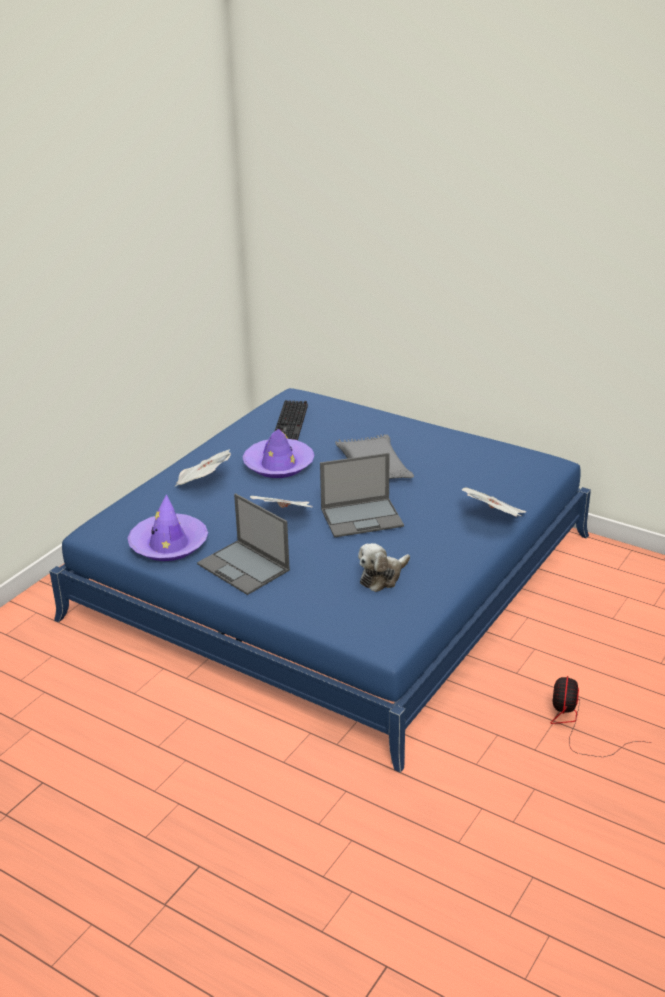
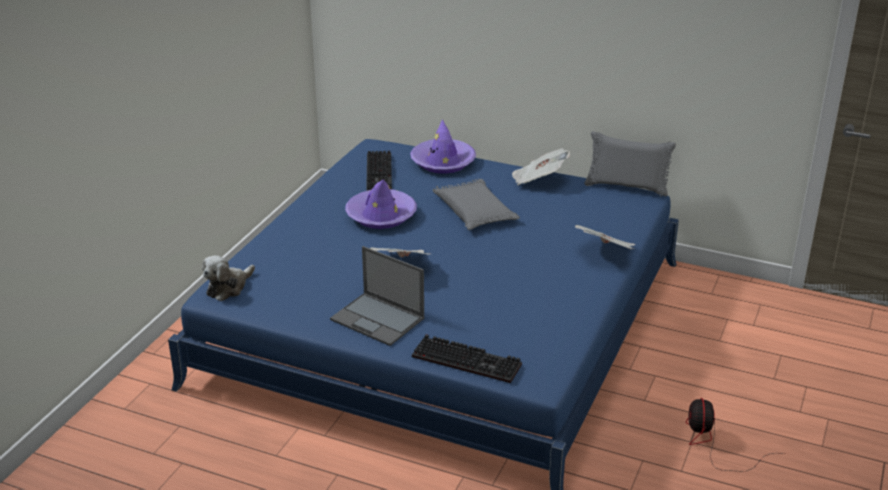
camera: 10 degrees left, 0 degrees up
(169, 545) = (295, 303): purple hat -> purple hat (443, 162)
(203, 482) = (309, 237): newspaper -> newspaper (538, 180)
(321, 616) = (469, 360): none -> keyboard
(362, 517) = (480, 261): laptop -> none
(382, 577) = (516, 318): plush toy -> plush toy (228, 287)
(536, 452) = (627, 187): none -> grey pillow

